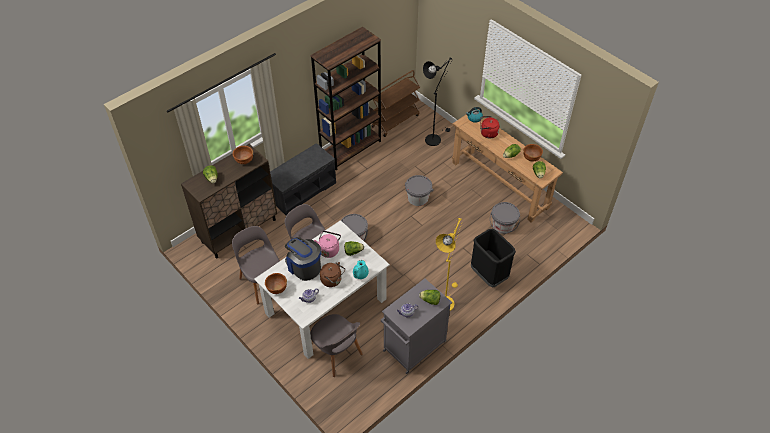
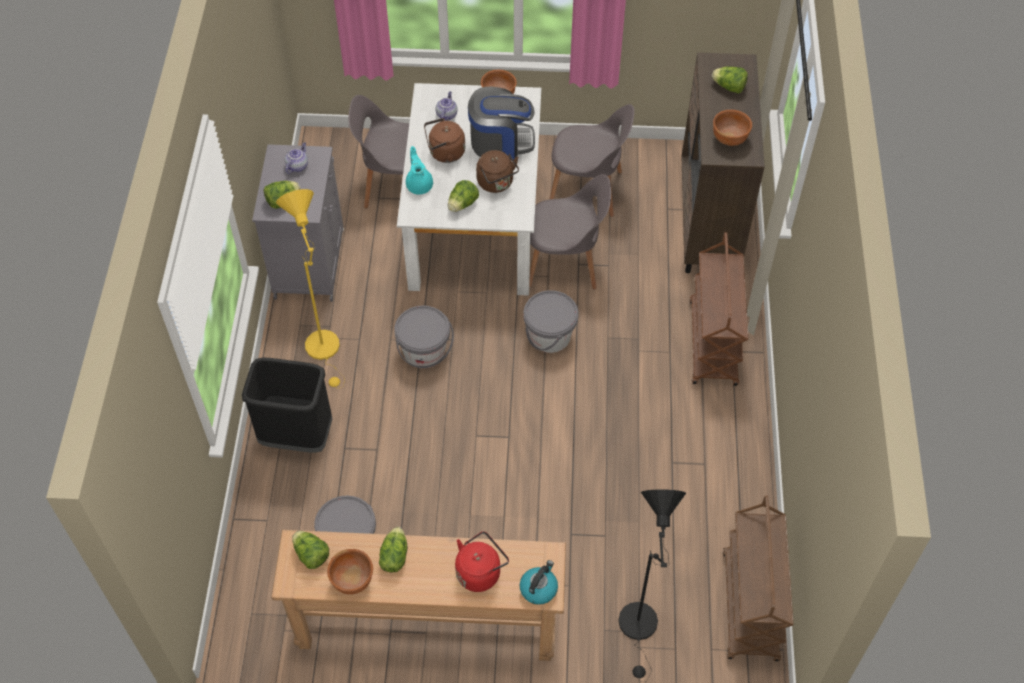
camera: 135 degrees right, 5 degrees up
(302, 190) = (713, 344): grey bench -> brown cart
(329, 249) = (496, 183): pink kettle -> brown kettle
(351, 149) = (743, 477): brown bookcase -> none
(418, 198) = (532, 477): grey bucket -> grey bucket (424, 351)

